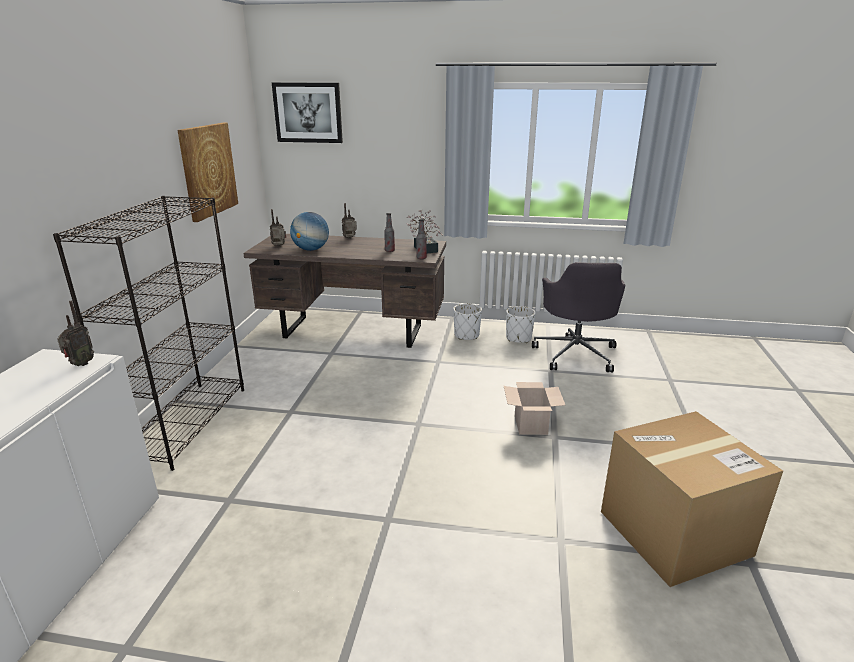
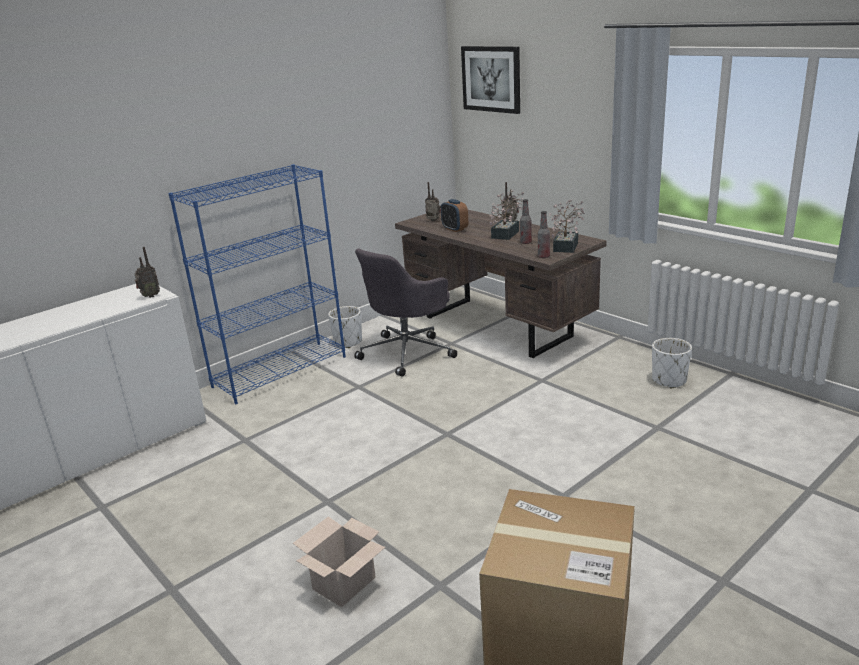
camera: 40 degrees right, 0 degrees up
(187, 422) = (280, 371): black bookcase -> blue bookcase
(208, 170) = (364, 139): picture -> none
(311, 249) = (455, 229): globe -> alarm clock
(362, 246) = (507, 233): none -> potted plant
(466, 335) = (610, 360): white planter -> white planter (348, 342)
(531, 425) = (555, 475): cardboard box -> cardboard box (344, 585)
(575, 354) = (719, 418): grey office chair -> grey office chair (407, 352)

